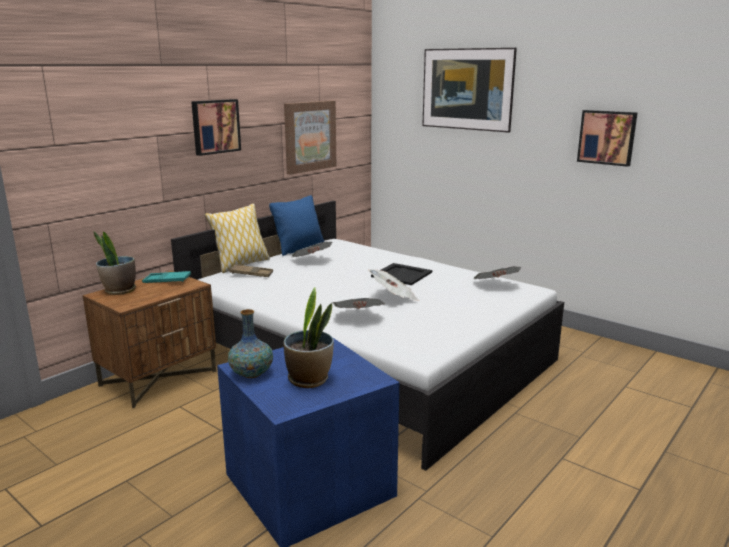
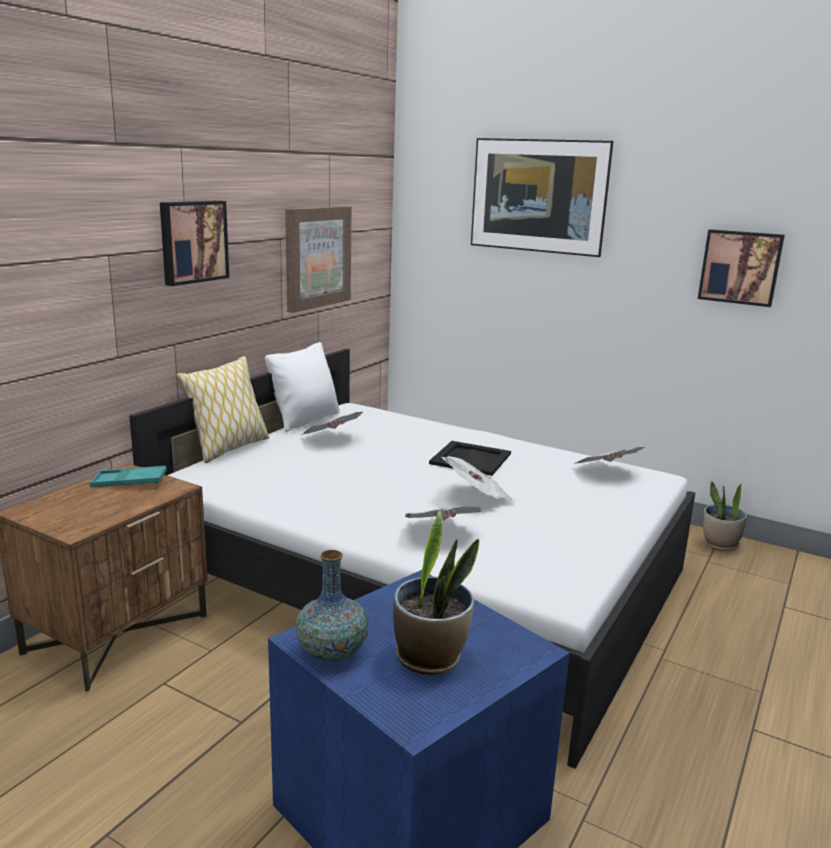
camera: 10 degrees left, 0 degrees up
(119, 291) = (56, 503): potted plant -> potted plant (720, 544)
(251, 274) = (252, 464): brown tray -> none
(299, 249) = (305, 420): blue pillow -> white pillow

